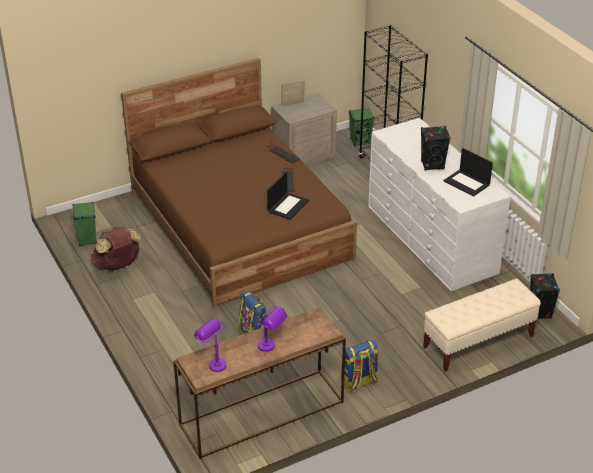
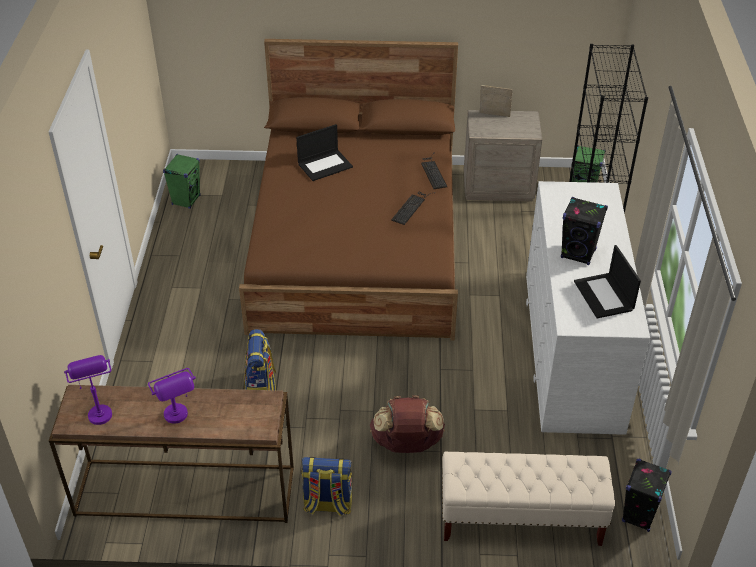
camera: 30 degrees right, 5 degrees up
(118, 265) = (190, 242): brown backpack -> brown backpack (406, 444)
(288, 206) = (381, 241): laptop -> laptop (325, 165)

